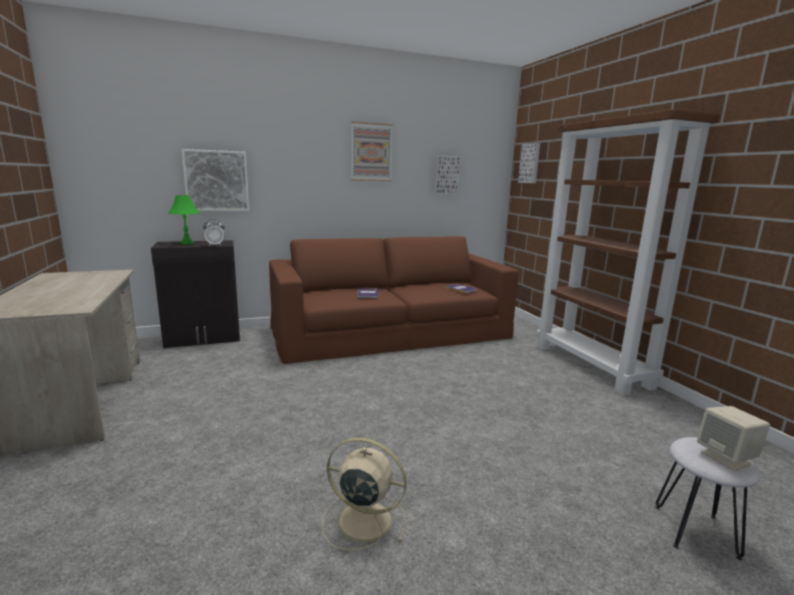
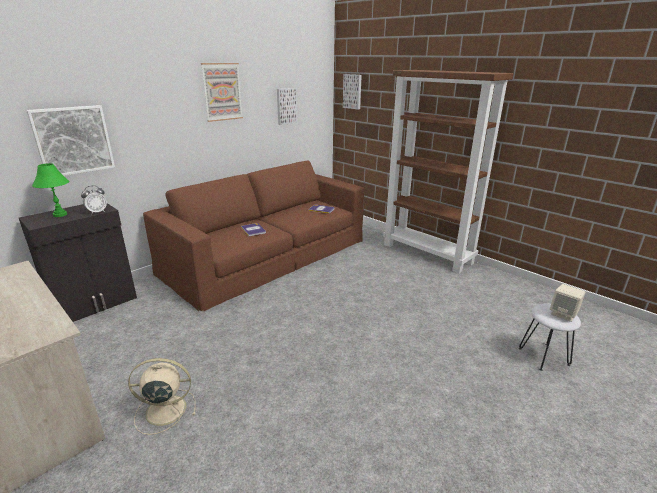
camera: 25 degrees left, 10 degrees up
(362, 520) = (374, 421): beige fan -> beige fan (164, 410)

